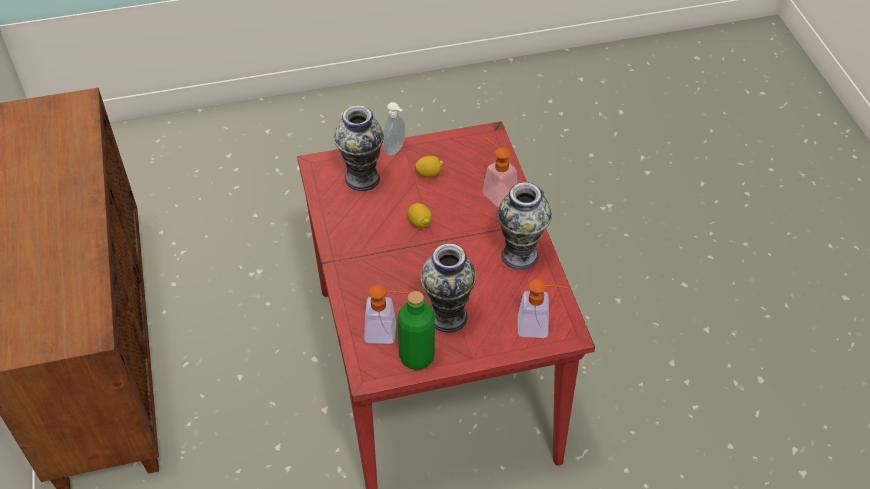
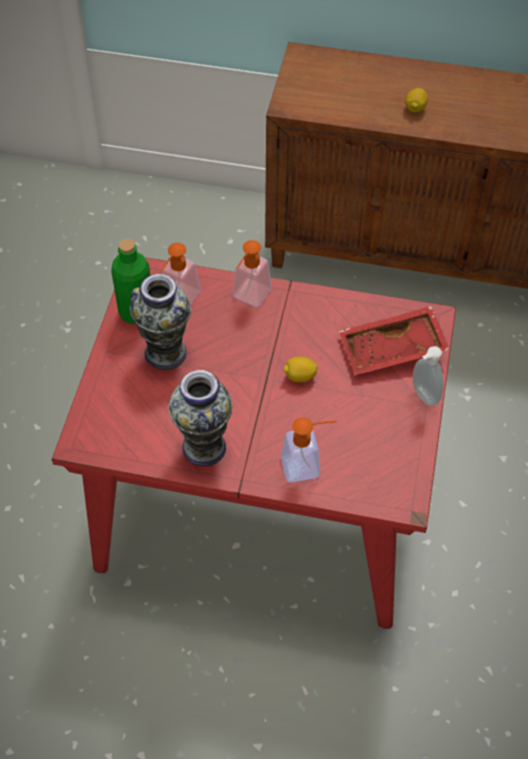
camera: 115 degrees right, 5 degrees up
(362, 178) = (392, 351): vase -> red tray
(429, 174) = (369, 413): lemon -> lemon (415, 108)
(539, 327) = (104, 421): soap dispenser -> soap dispenser (248, 298)

